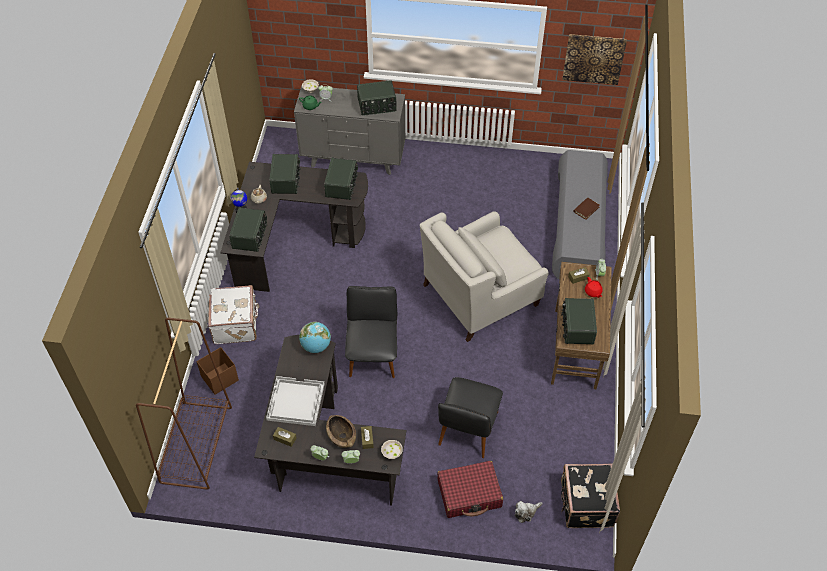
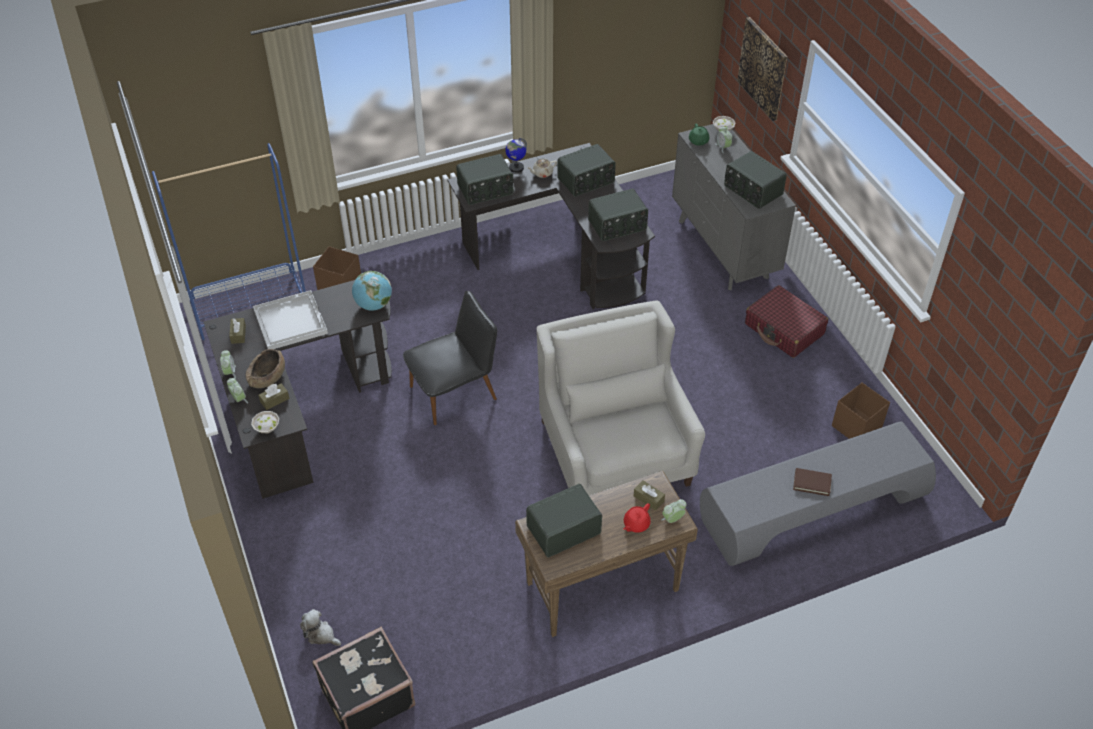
camera: 60 degrees right, 5 degrees down
(196, 445) = (250, 307): brown clothes rack -> blue clothes rack
(236, 324) = (417, 265): white suitcase -> none
(468, 428) = (407, 525): black chair -> none
(469, 494) = (316, 565): red suitcase -> red suitcase (784, 329)
(480, 294) = (614, 453): white armchair -> white armchair turned 45 degrees clockwise
(535, 176) = (856, 427): none -> brown storage box
(593, 58) = (990, 317): picture -> picture (763, 68)

